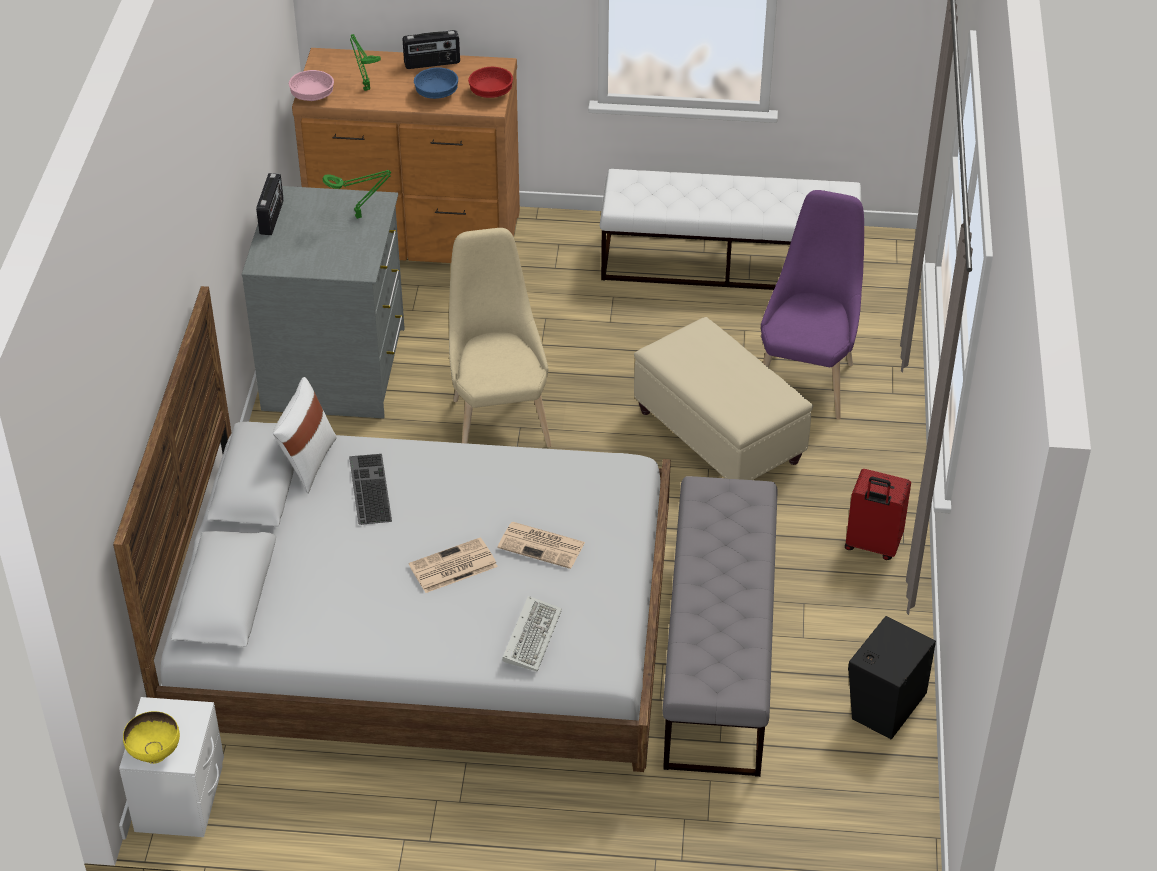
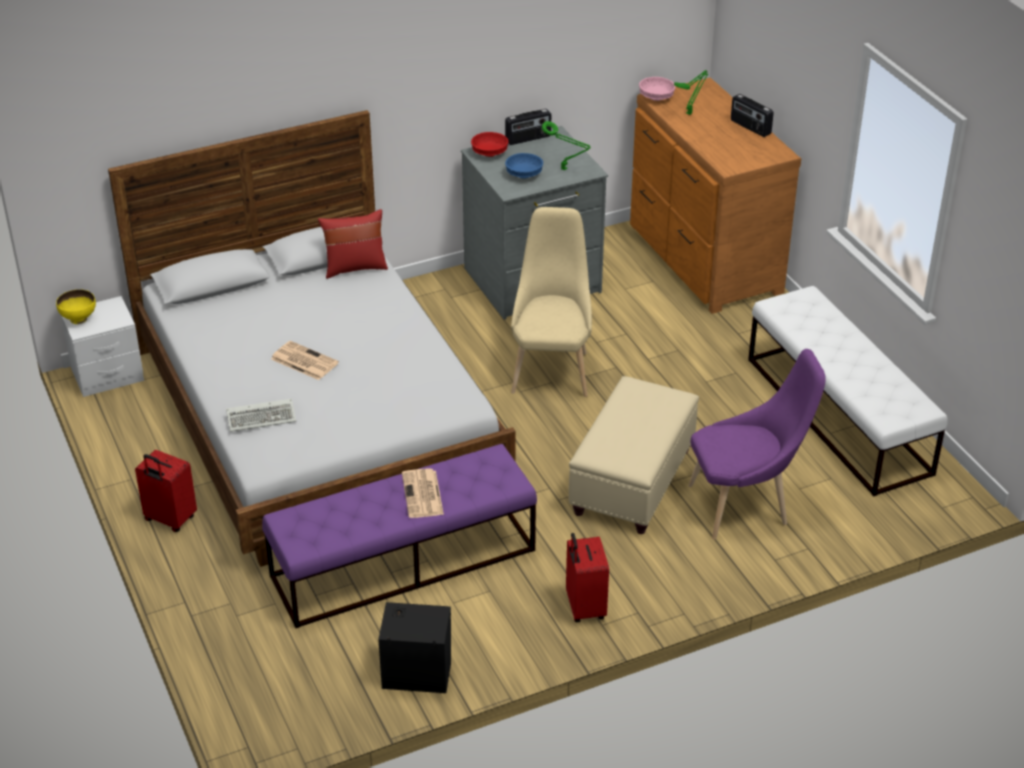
camera: 60 degrees right, 5 degrees down
(308, 462) = (355, 267): white pillow -> red pillow
(368, 488) = (350, 300): keyboard -> none
(437, 93) = (717, 142): blue bowl -> blue bowl (524, 175)
(491, 93) = (745, 162): red bowl -> red bowl (490, 153)
(498, 418) = (551, 369): beige chair -> beige chair turned 45 degrees counterclockwise
(505, 826) = (169, 519): none -> red suitcase
(542, 545) = (355, 392): newspaper -> newspaper (423, 495)
(718, 652) = (404, 563): grey bench -> purple bench

